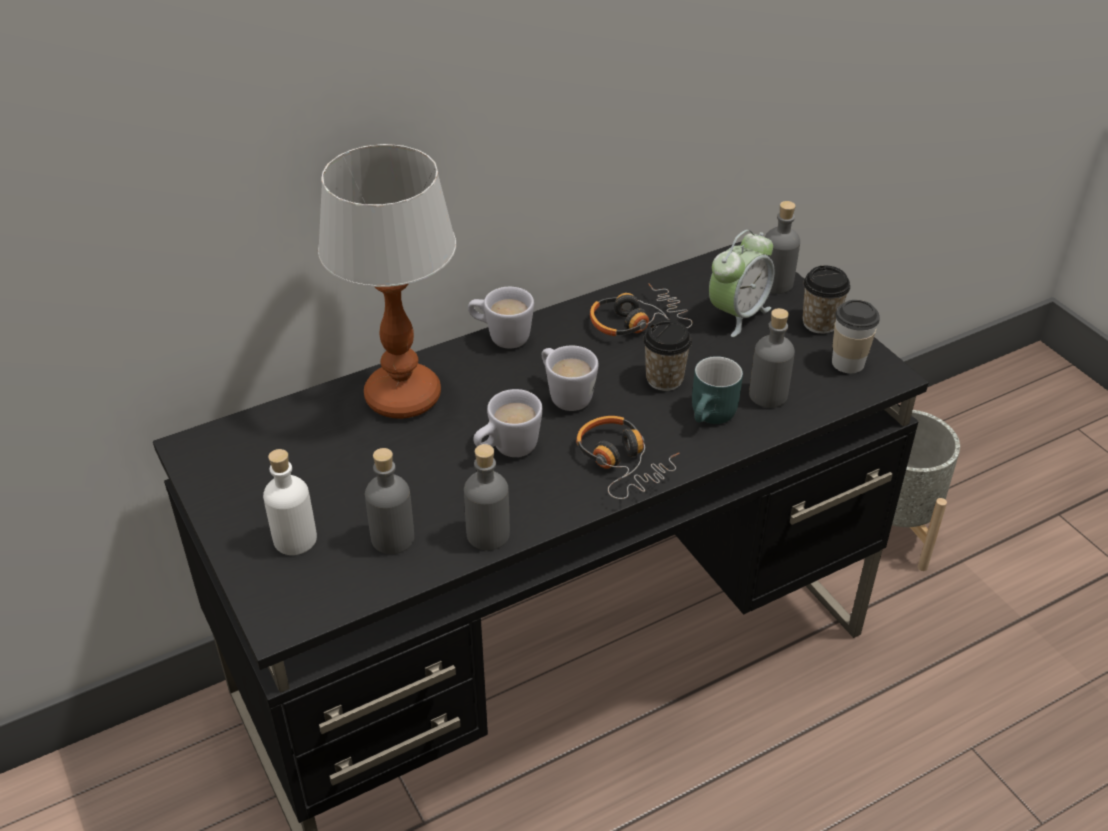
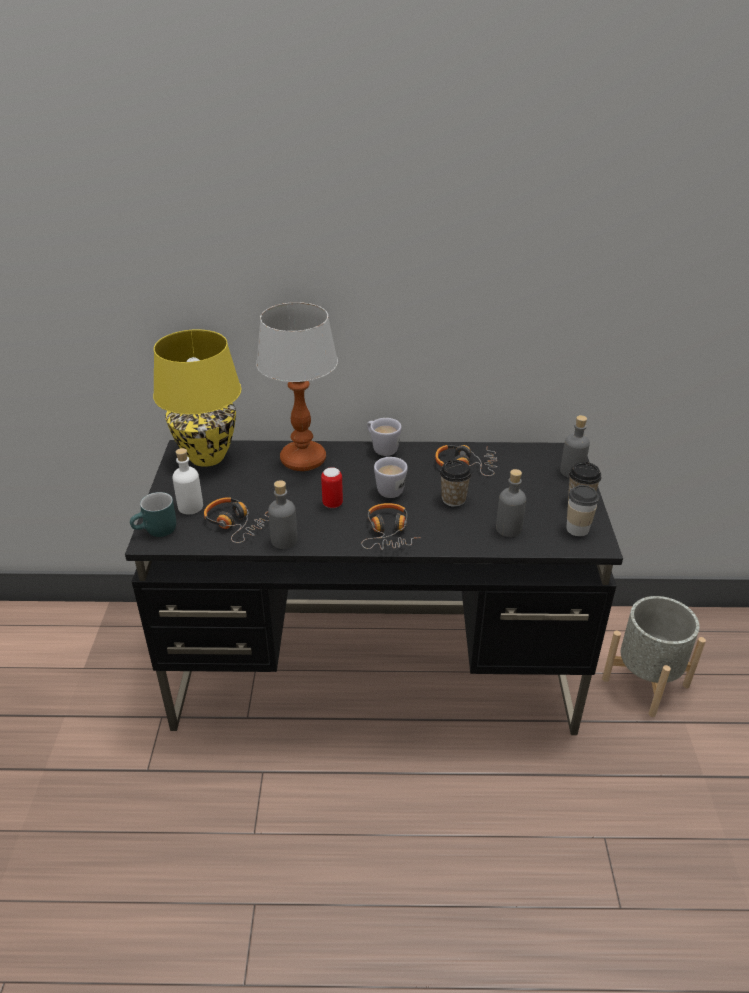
camera: 30 degrees right, 5 degrees down
(247, 448) = (207, 458): none -> yellow table lamp
(392, 538) = (236, 524): grey bottle -> headphones
(507, 450) = (332, 504): white mug -> can
(713, 416) = (464, 528): turquoise mug -> turquoise mug (157, 531)
(737, 315) = (531, 480): alarm clock -> none

